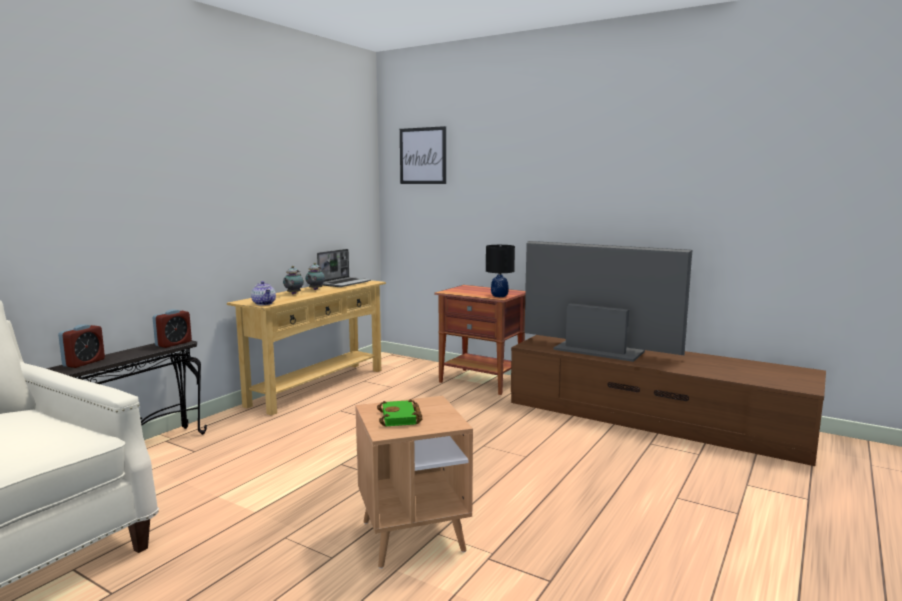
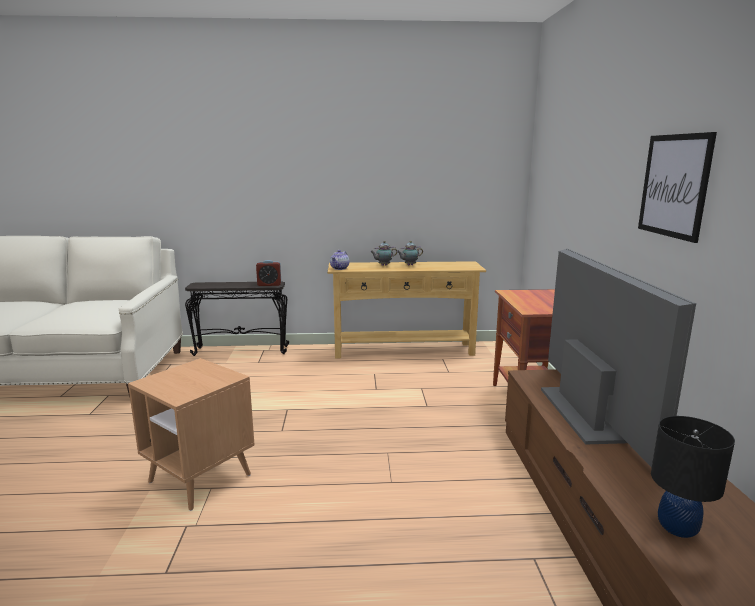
camera: 55 degrees right, 5 degrees up
(84, 363) = (210, 284): alarm clock -> none
(345, 283) = (450, 264): laptop -> none
(401, 418) = (181, 378): green book -> none
(423, 156) = (553, 137): picture -> picture (674, 185)
(500, 296) = (535, 309): black table lamp -> black table lamp (679, 529)

